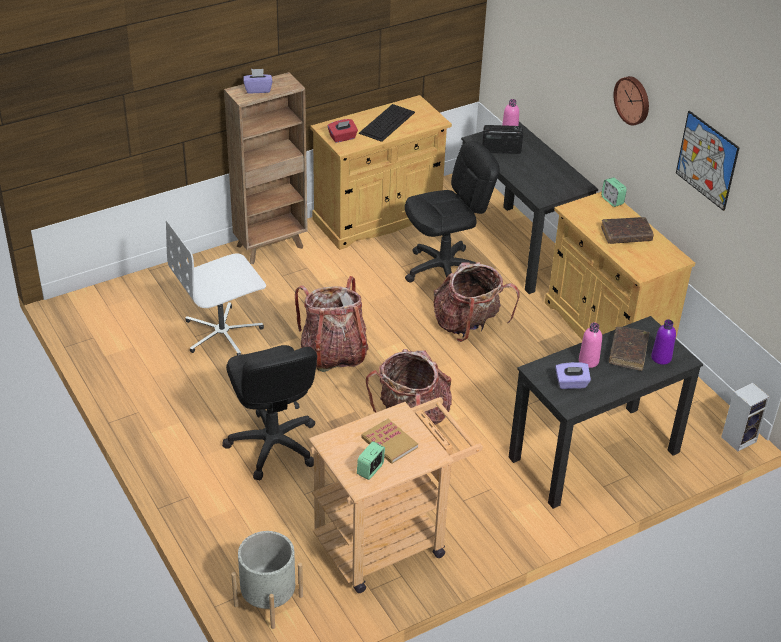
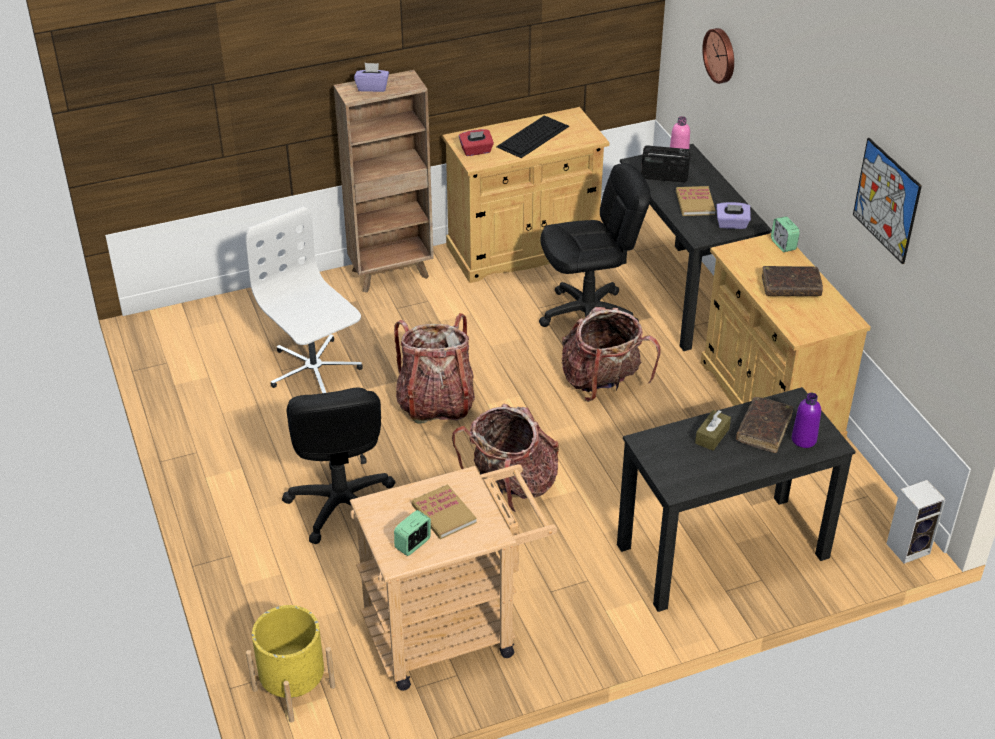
camera: 10 degrees right, 0 degrees up
(222, 333) = (313, 369): white office chair -> white office chair turned 75 degrees clockwise
(268, 600) = (293, 688): grey planter -> yellow planter
(531, 170) = (695, 203): none -> book
(571, 383) = (684, 461): purple tissue box -> purple tissue box (732, 224)
(588, 361) = (712, 436): pink bottle -> brown tissue box
(633, 100) = (810, 122): wall clock -> wall clock (721, 55)

